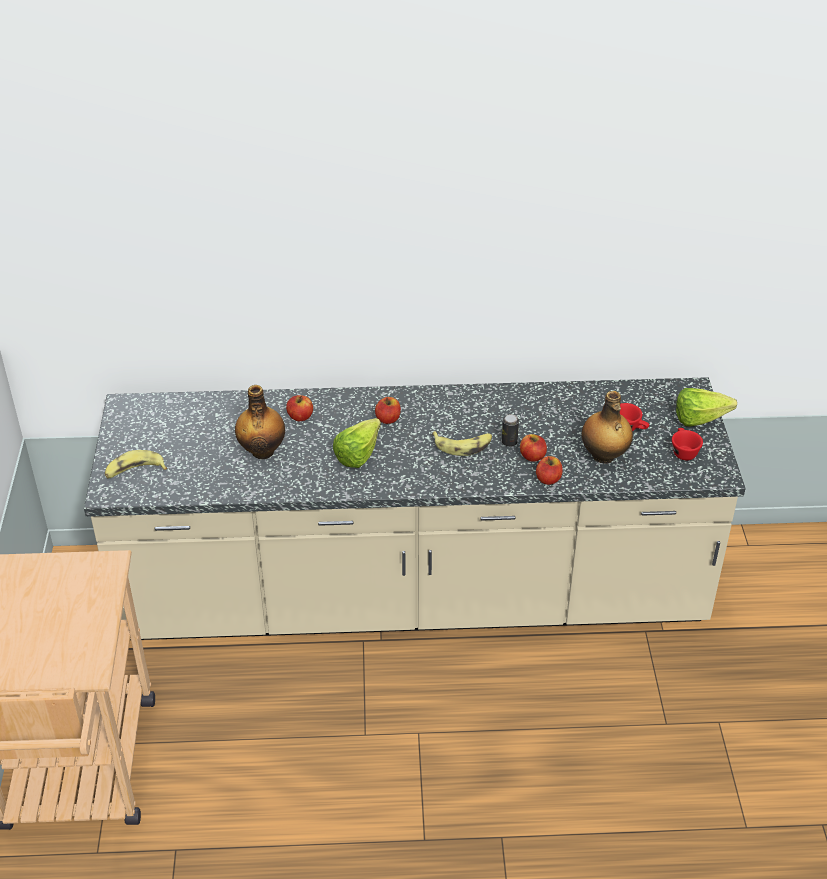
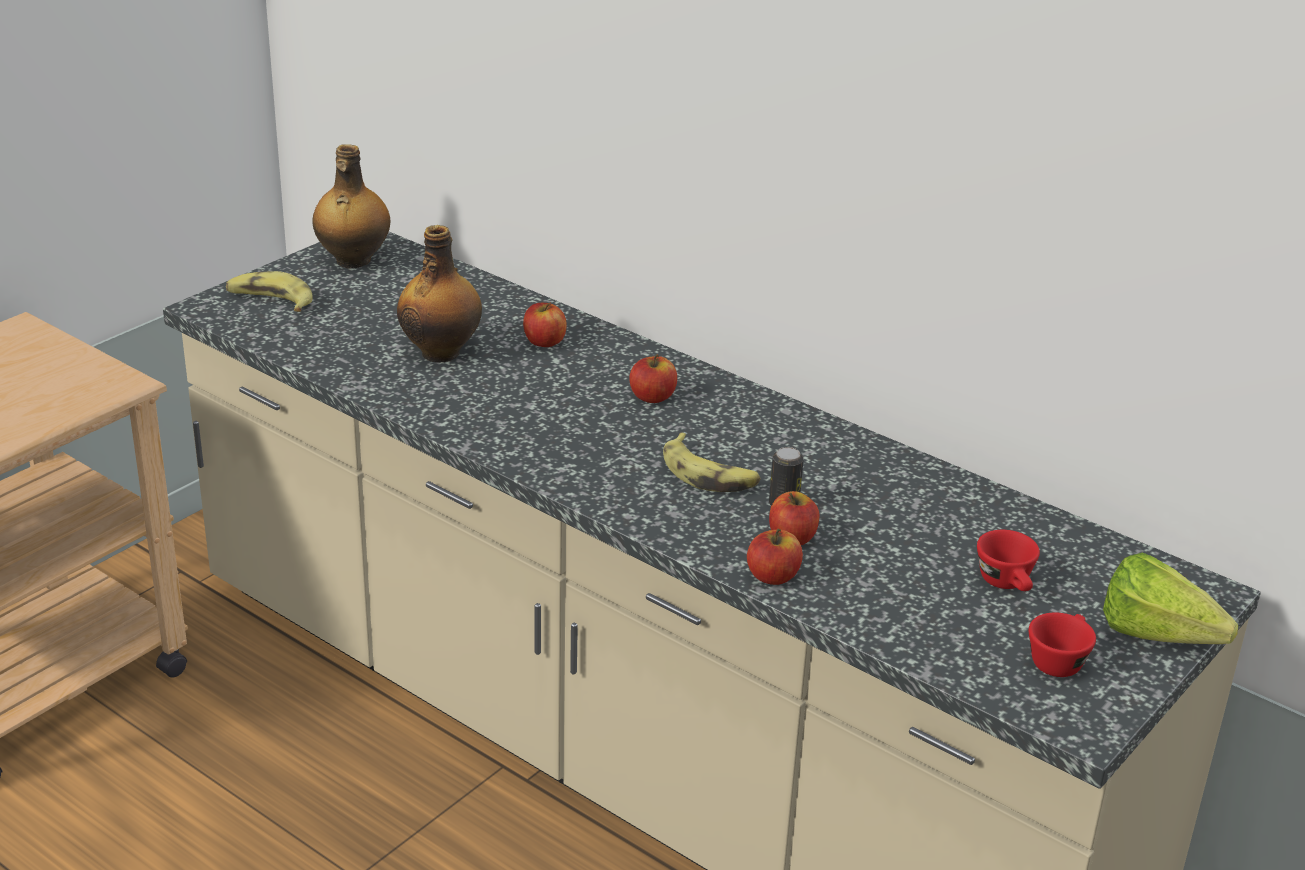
camera: 40 degrees right, 10 degrees down
(362, 452) = (559, 414): lettuce -> none
(604, 456) = (908, 595): bottle -> bottle (353, 261)

